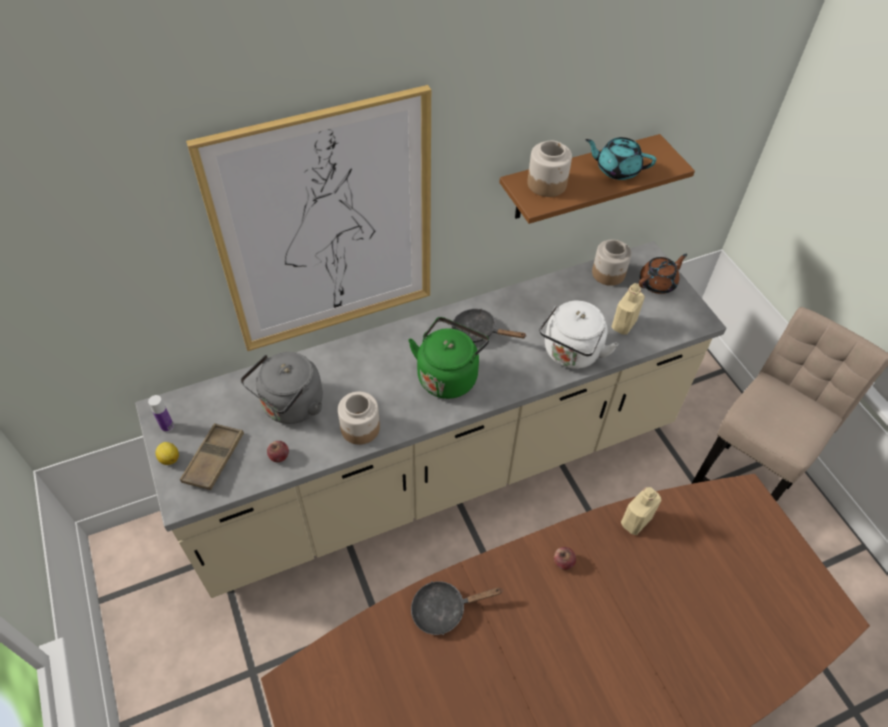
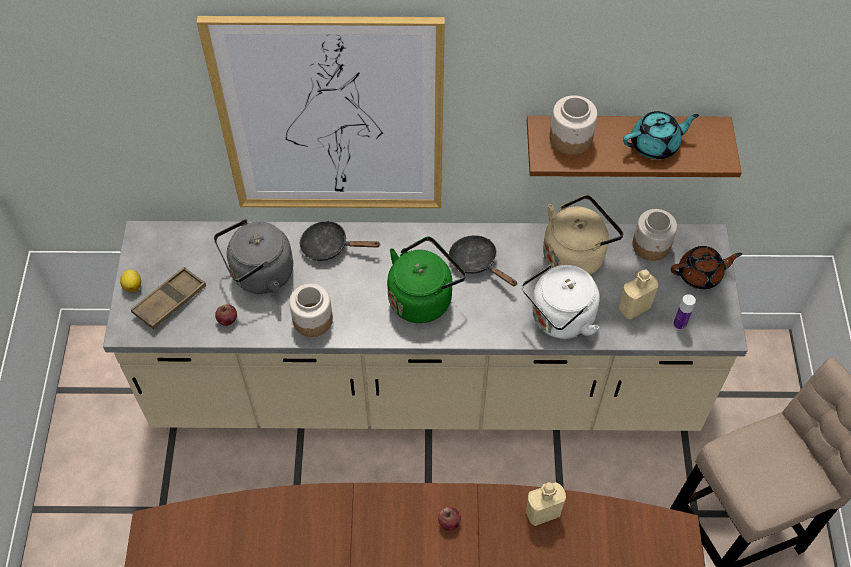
camera: 25 degrees right, 5 degrees up
(167, 426) = (143, 254): bottle -> bottle (679, 324)
(444, 609) = (315, 519): black frying pan -> black frying pan (329, 246)
(554, 299) = (576, 254): none -> beige kettle
(617, 169) = (655, 145): turquoise teapot -> turquoise teapot turned 120 degrees clockwise

